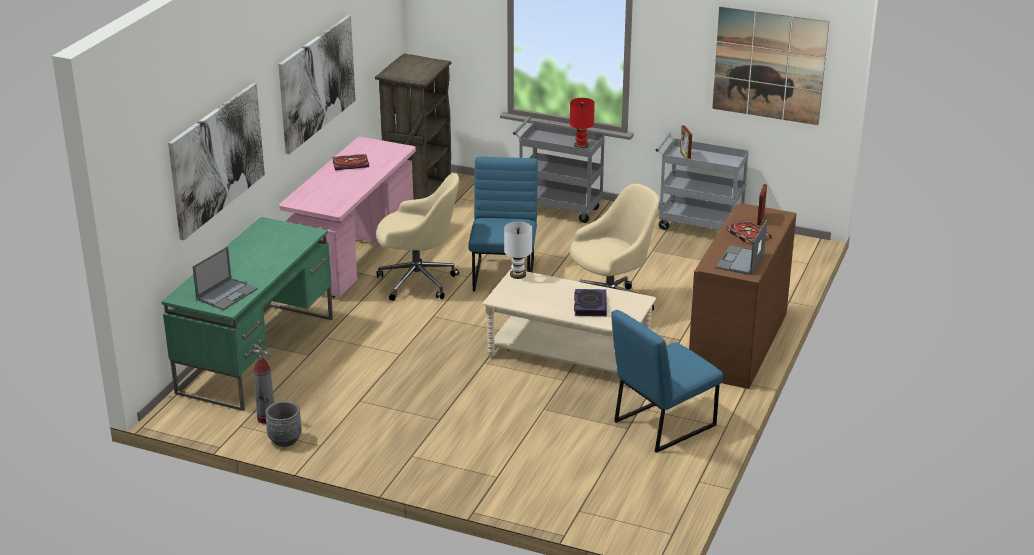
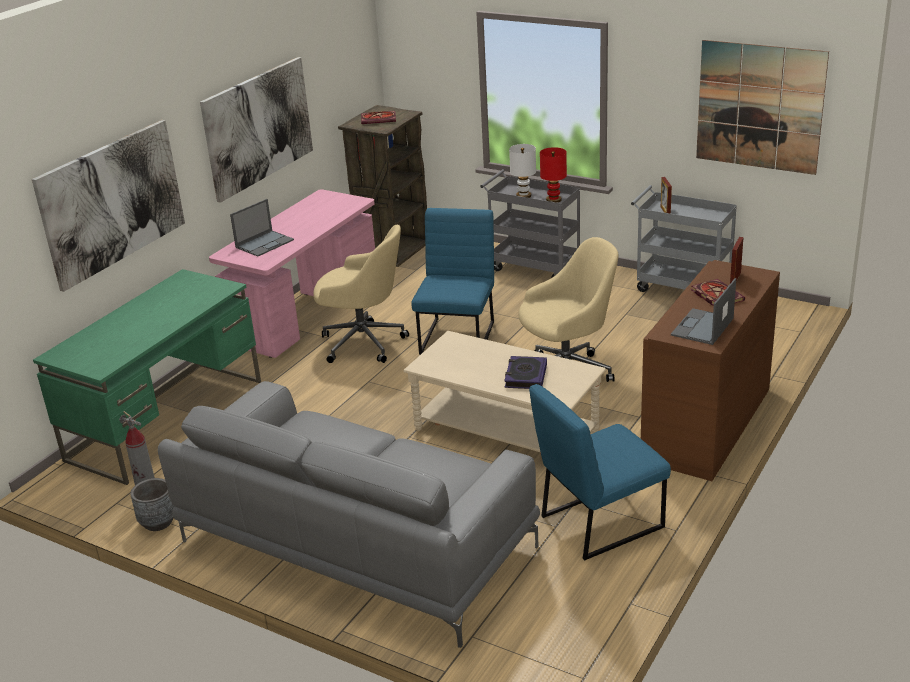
camera: 10 degrees right, 0 degrees up
(227, 294) = (106, 353): laptop -> laptop (265, 243)
(351, 163) = (301, 216): book -> book (379, 119)
(465, 448) = (357, 543): none -> grey sofa
(518, 274) = (453, 337): white table lamp -> white table lamp (523, 195)

